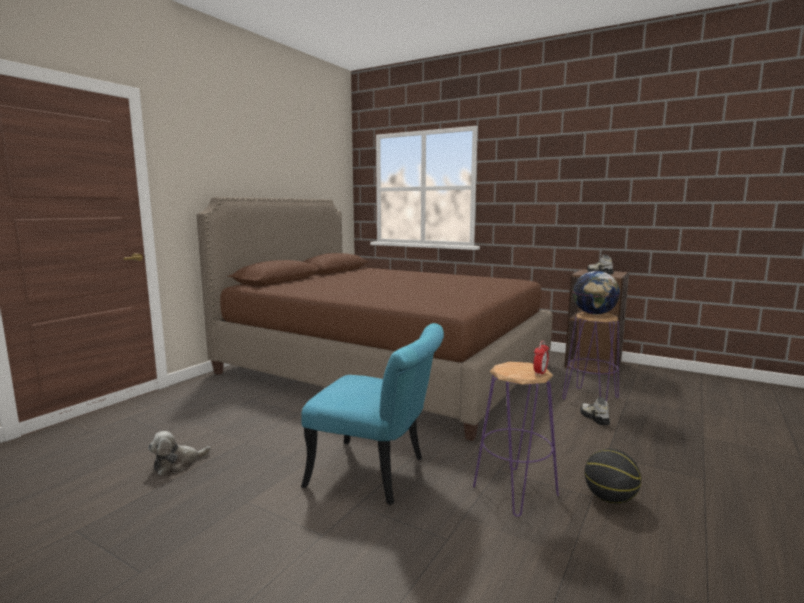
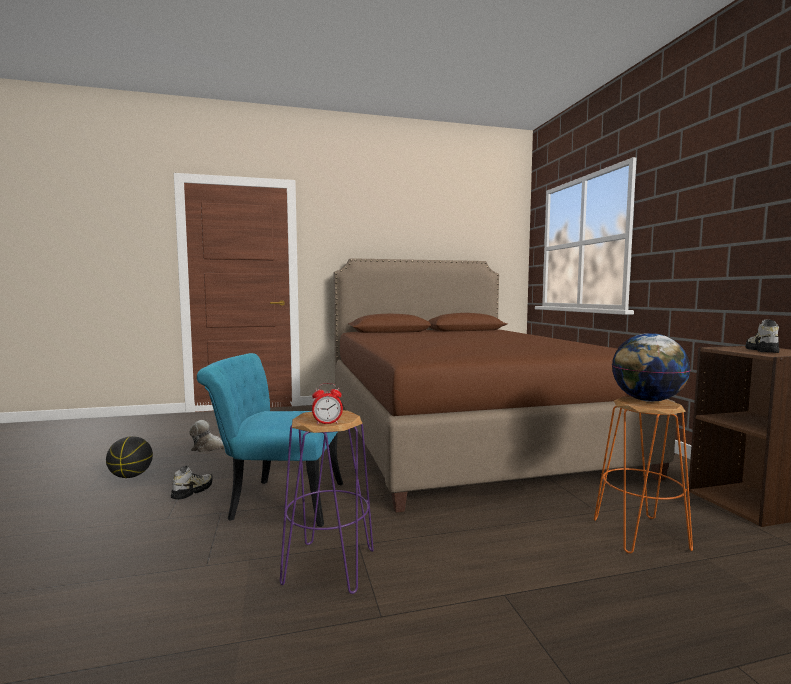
camera: 45 degrees right, 5 degrees down
(378, 474) = (276, 501): turquoise chair -> turquoise chair turned 120 degrees clockwise
(590, 398) = (639, 534): purple stool -> orange stool
(594, 418) = (589, 554): shoe -> shoe (192, 491)
(610, 499) = (393, 631): basketball -> basketball (130, 476)

